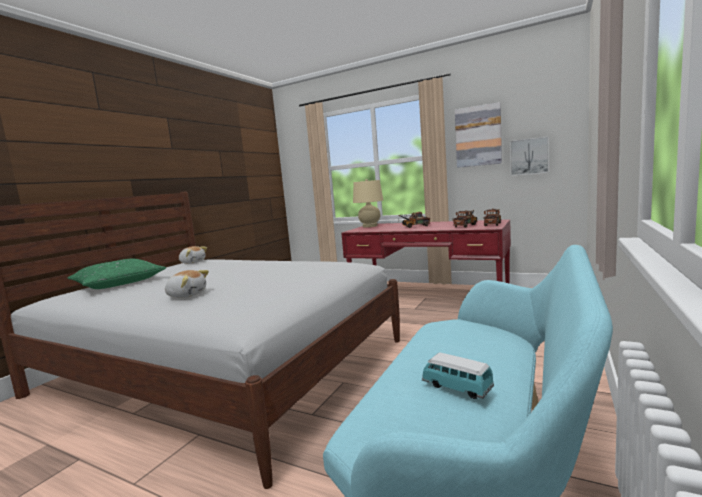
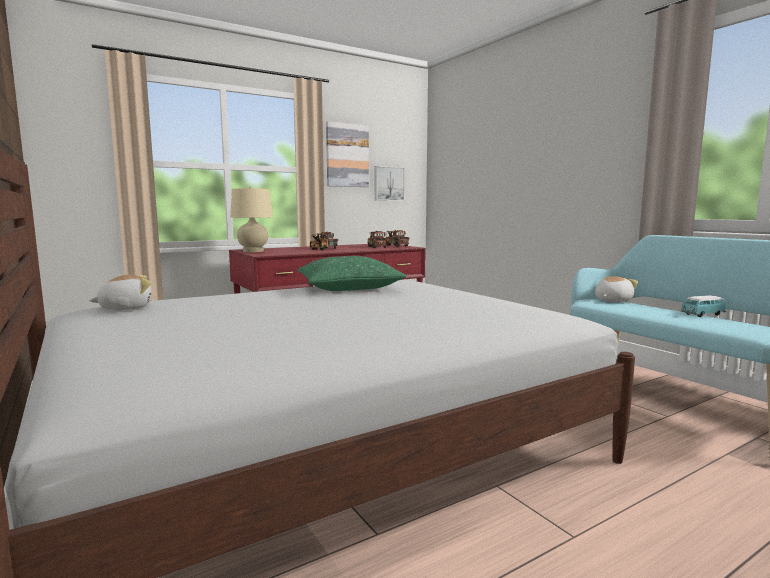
camera: 60 degrees left, 0 degrees up
(118, 283) = (166, 343): green pillow -> green pillow (349, 287)
(187, 295) = (415, 316): plush toy -> plush toy (612, 301)

